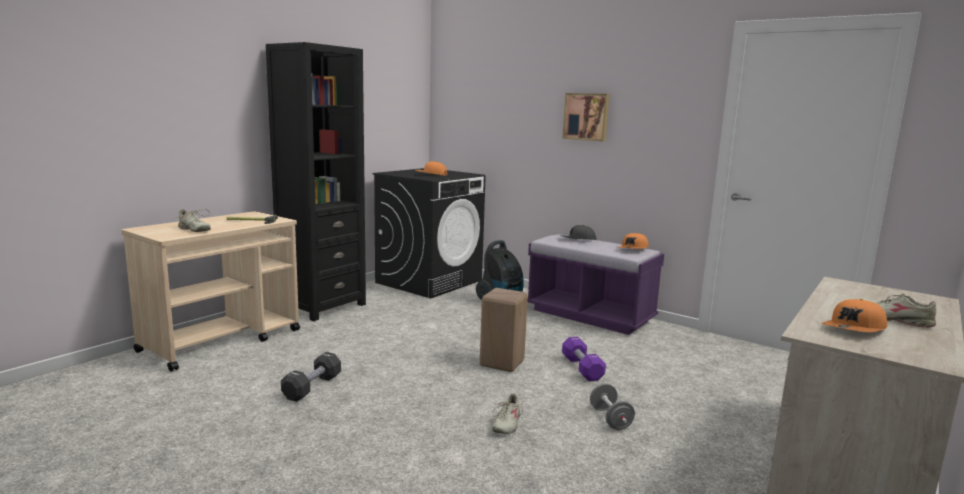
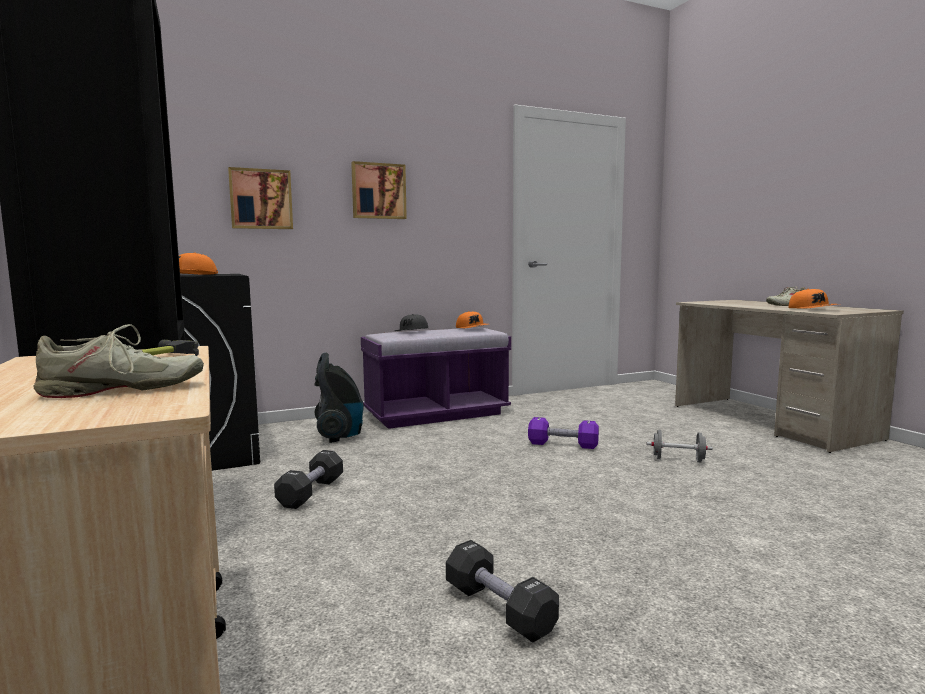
camera: 60 degrees left, 5 degrees down
(405, 319) = (311, 492): none -> black dumbbell
(501, 362) = (518, 471): beige stool -> none
(506, 424) = (677, 500): beige shoe -> none
(507, 123) = (261, 199): none -> picture

